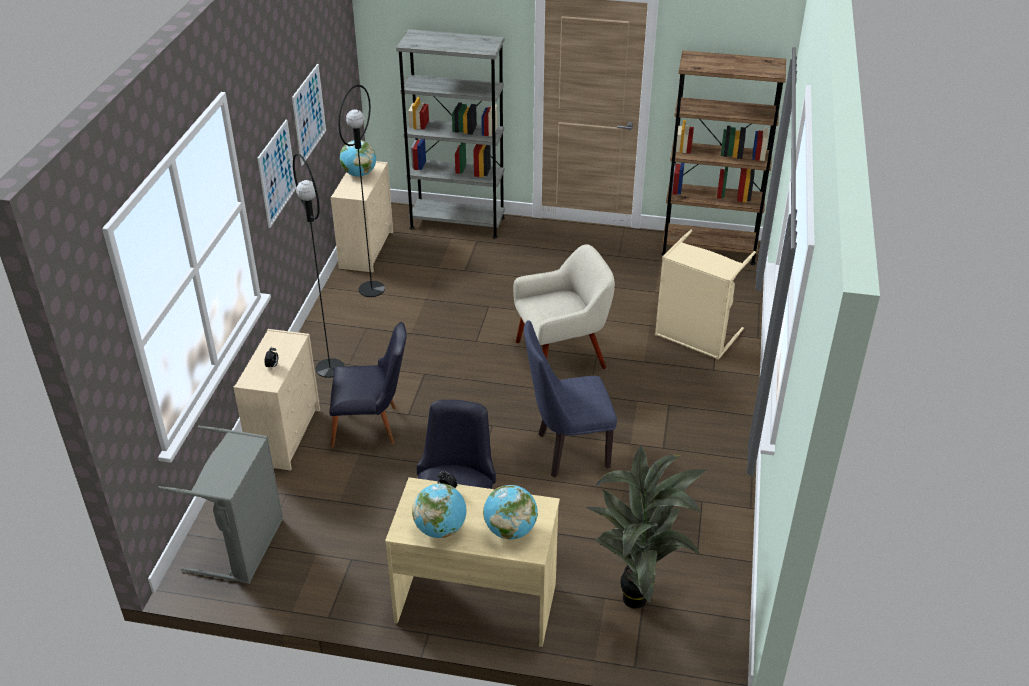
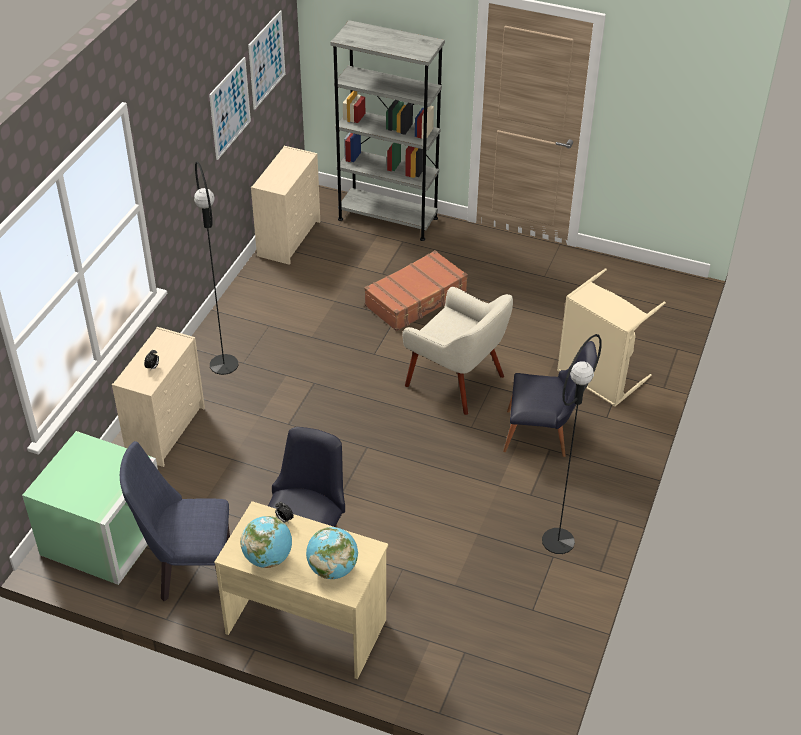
camera: 10 degrees right, 5 degrees up
(244, 547) = (104, 538): grey laundry basket -> green storage box
(277, 173) = (185, 171): picture -> picture (266, 59)
(359, 174) = (285, 164): globe -> none
(371, 289) = (284, 283): black floor lamp -> black floor lamp (558, 541)
(372, 427) = (250, 432): black chair -> black chair (544, 435)
(504, 289) = (416, 299): none -> brown suitcase
(562, 355) = (456, 380): beige armchair -> beige armchair turned 45 degrees clockwise
(566, 452) = (433, 485): blue chair -> blue chair (188, 573)
(639, 602) = (461, 650): potted plant -> none
(709, 248) = (642, 279): brown bookcase -> none

